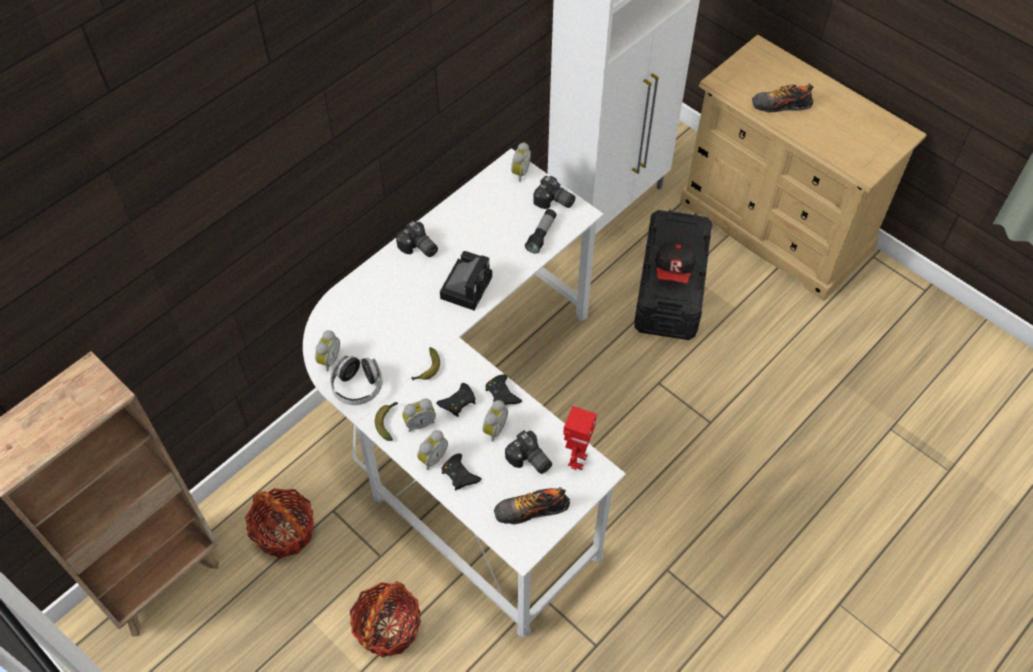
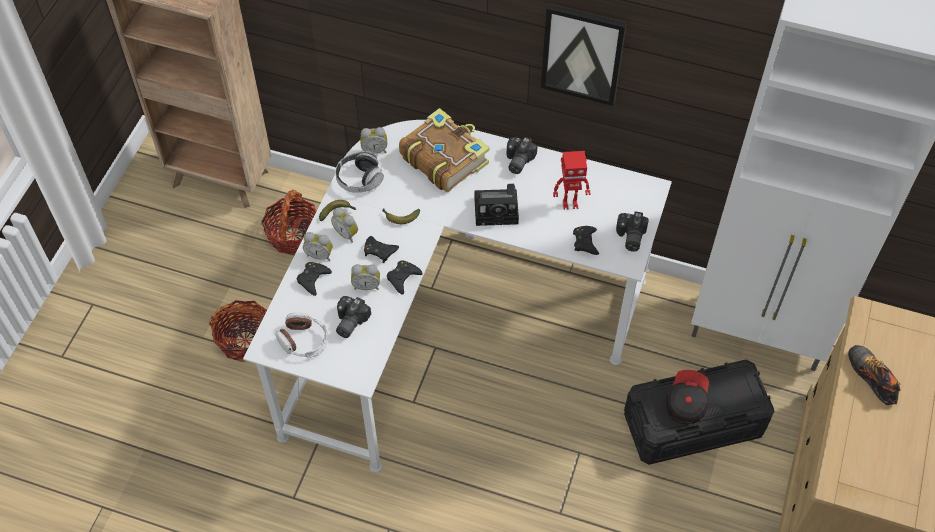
camera: 65 degrees right, 0 degrees up
(377, 305) = (444, 158): none -> book
(420, 98) = (582, 53): none -> picture
(519, 172) = (646, 198): alarm clock -> none
(531, 510) = (304, 341): shoe -> headphones
(541, 235) = (585, 242): flashlight -> black game controller
(576, 460) = (365, 356): toy robot -> toy robot (570, 203)
(674, 270) = (686, 401): cap -> cap turned 120 degrees clockwise

